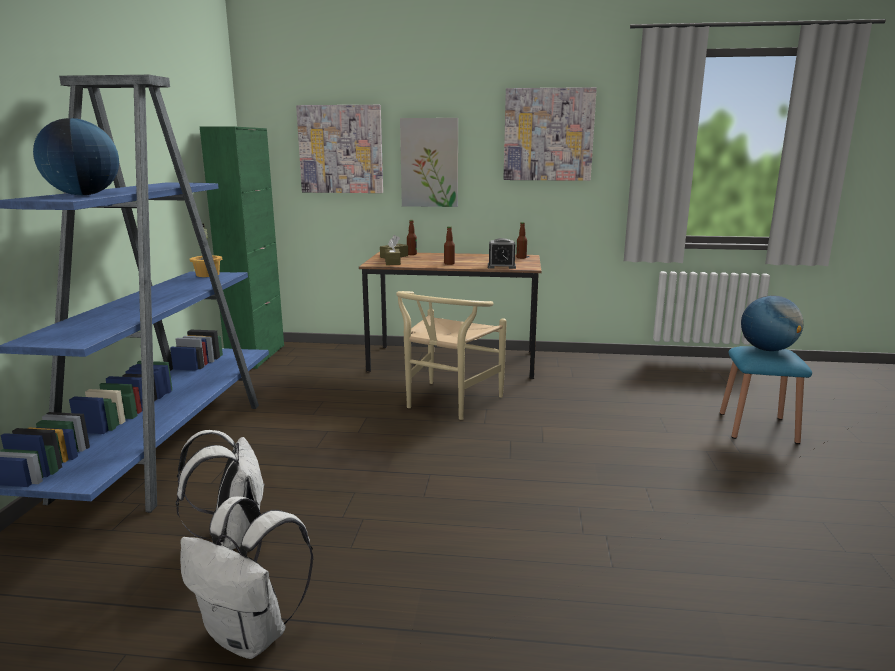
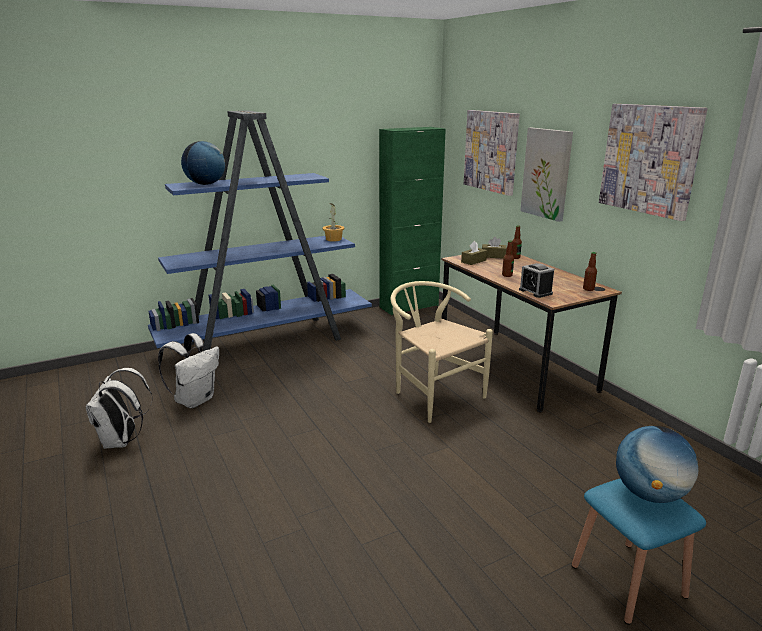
camera: 55 degrees right, 5 degrees up
(447, 403) = (432, 394): beige chair -> beige chair turned 60 degrees clockwise

